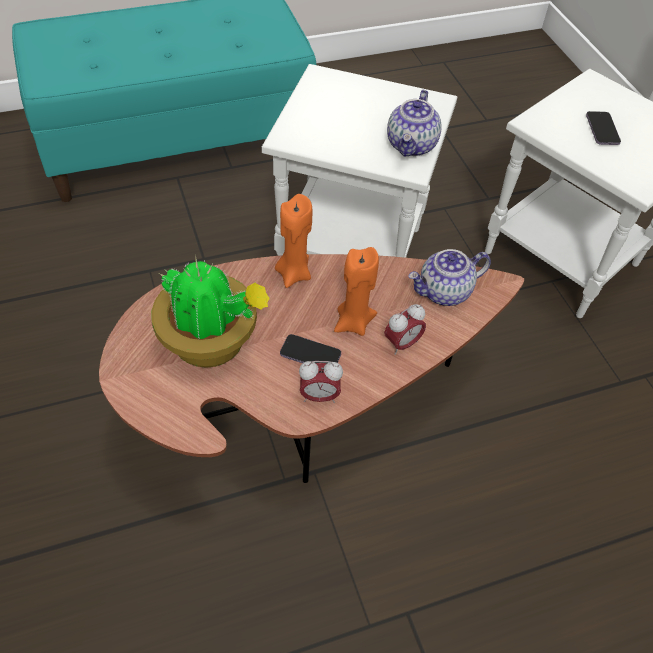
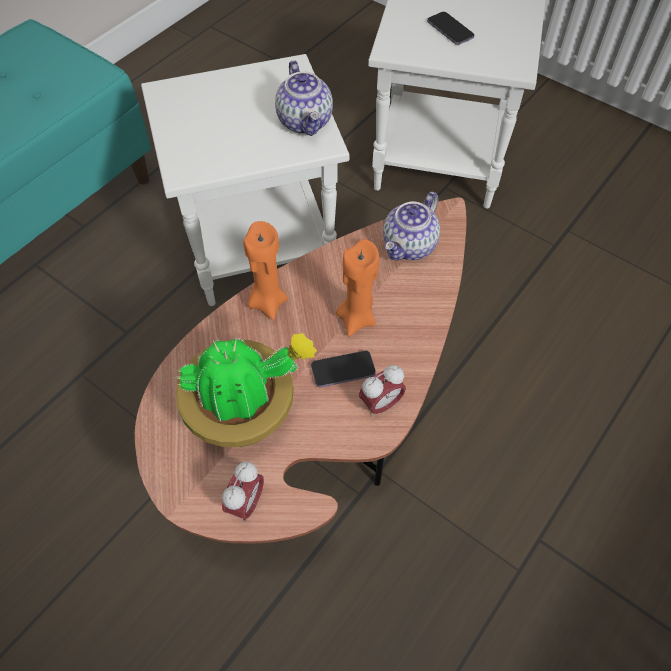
camera: 30 degrees left, 5 degrees up
(402, 344) = (412, 313): alarm clock -> alarm clock (246, 503)

